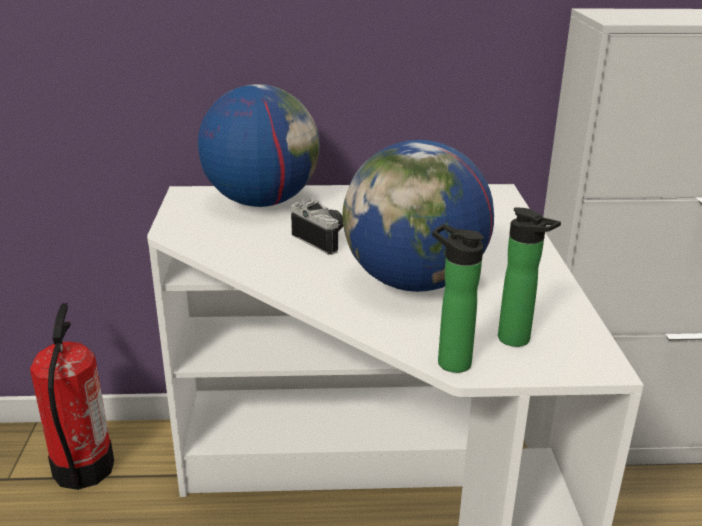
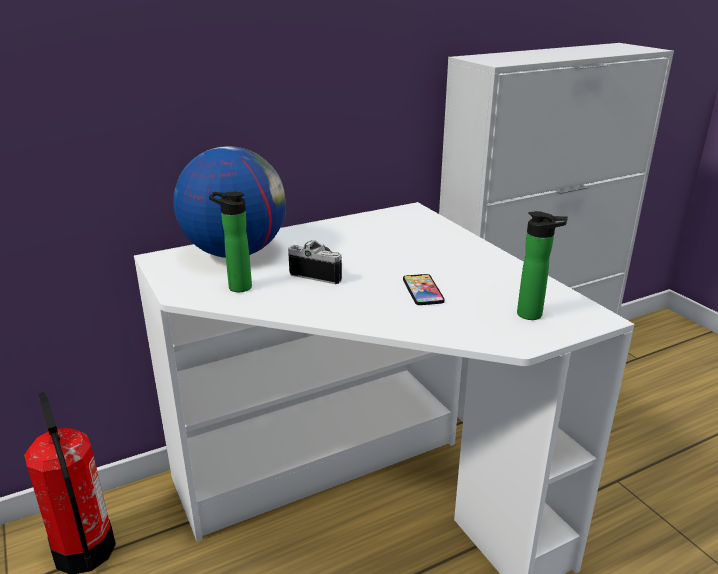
camera: 25 degrees left, 0 degrees up
(414, 282) = (423, 290): globe -> phone
(449, 361) = (504, 342): bottle -> bottle (236, 287)

